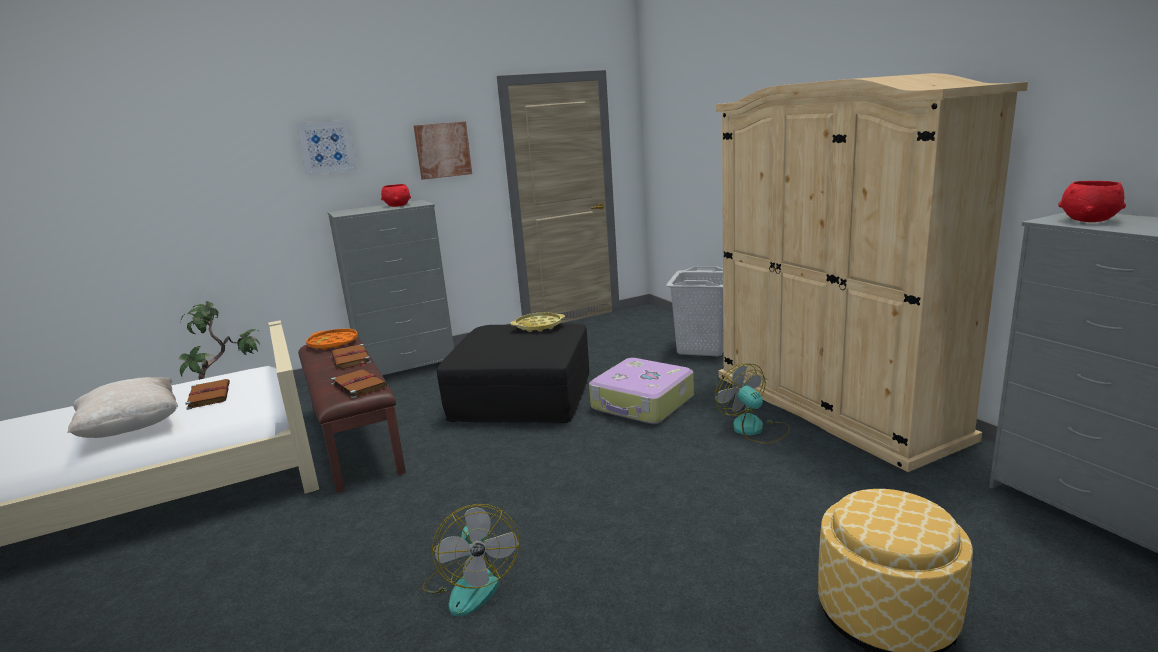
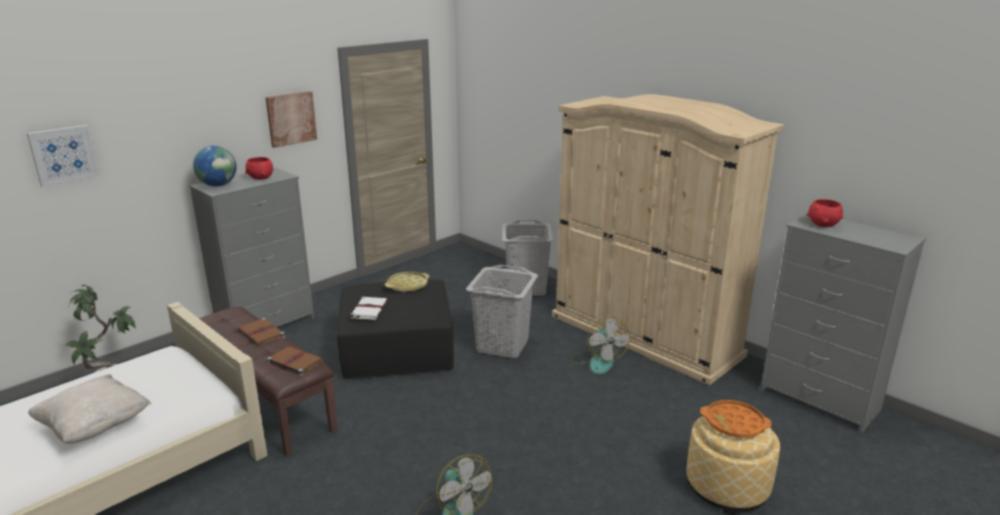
camera: 20 degrees left, 5 degrees up
(209, 395) = (143, 384): brown book -> none
(326, 147) = (186, 122): picture -> picture (64, 155)
(333, 343) = (227, 317): orange tray -> orange tray (734, 424)
(351, 211) = (218, 185): none -> globe
(481, 345) = (369, 309): none -> white book
(642, 403) = (503, 345): suitcase -> grey laundry basket
(754, 429) = (597, 361): fan -> fan turned 150 degrees counterclockwise

